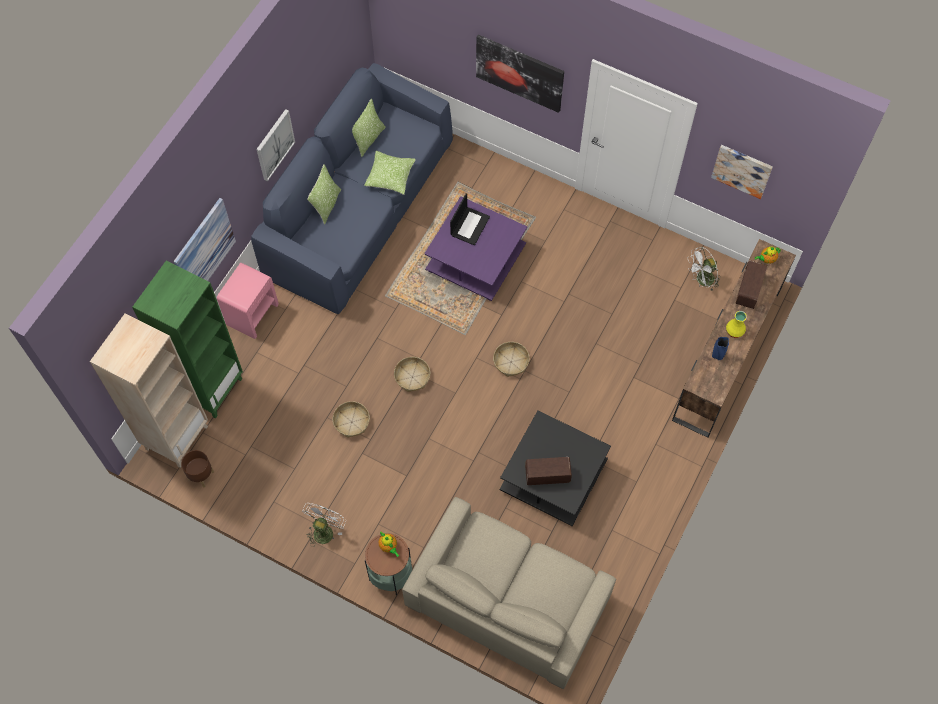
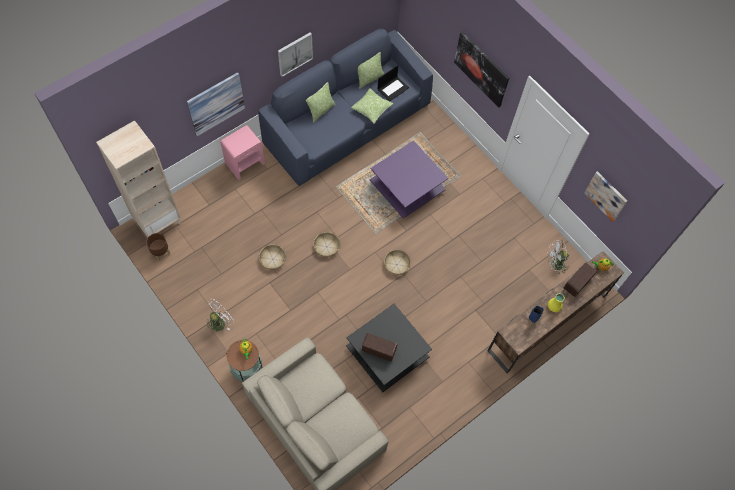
camera: 20 degrees right, 0 degrees up
(211, 388) = (195, 200): green bookcase -> none
(470, 225) = (409, 162): laptop -> laptop (393, 88)

